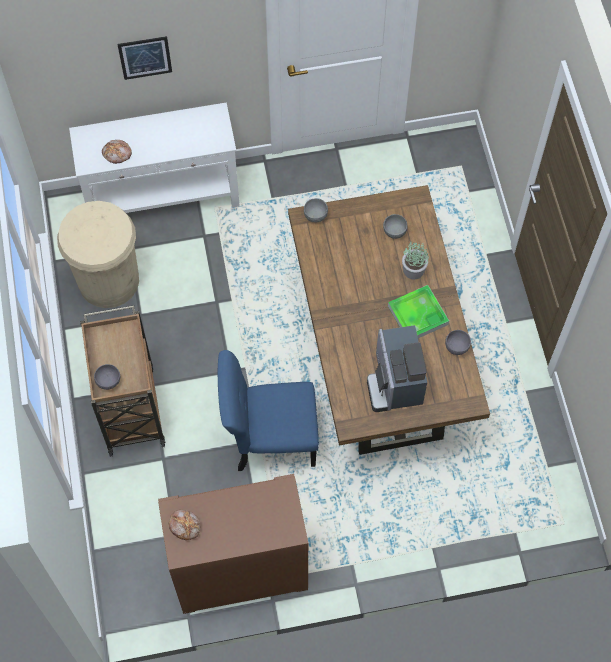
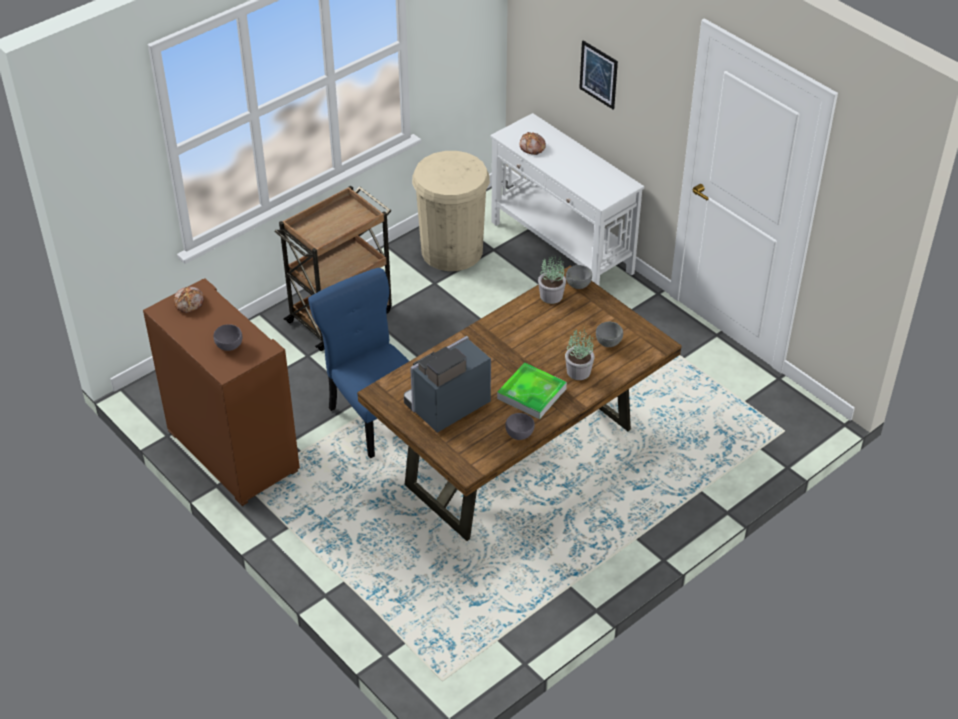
camera: 60 degrees right, 20 degrees down
(108, 381) = (309, 227): grey bowl -> grey bowl (229, 346)
(316, 241) = (551, 296): none -> potted plant

